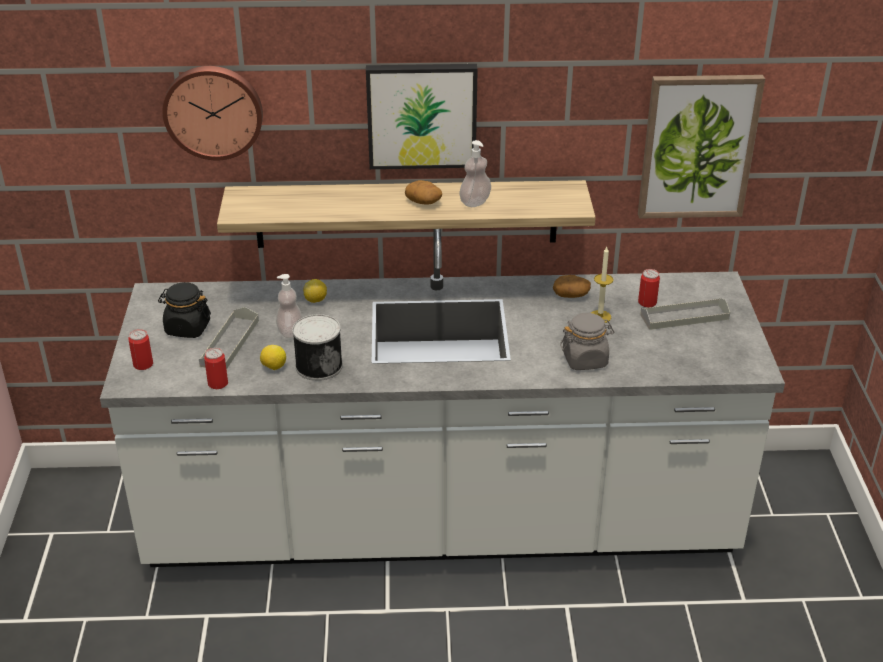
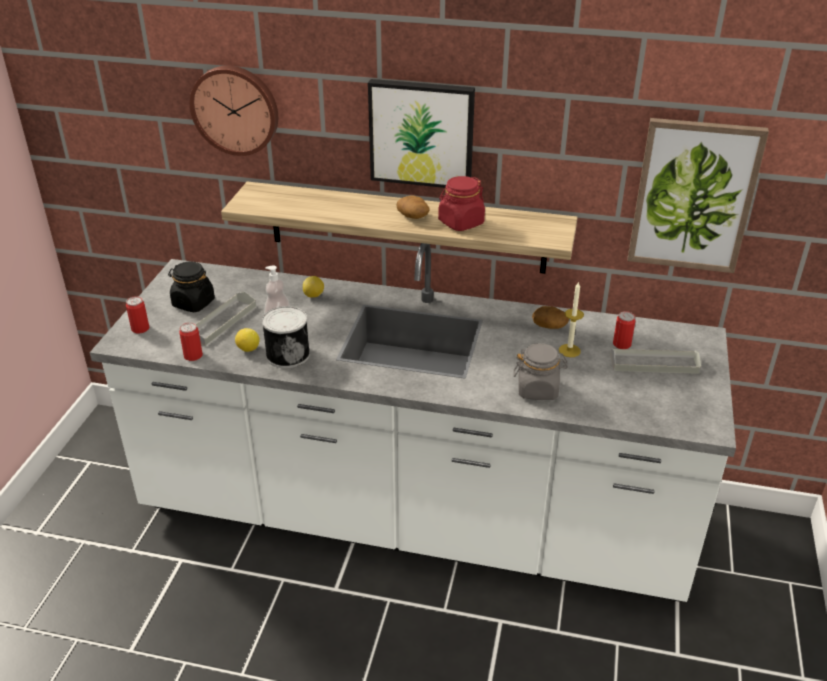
camera: 15 degrees right, 0 degrees up
(475, 202) = (461, 223): soap dispenser -> red jar

